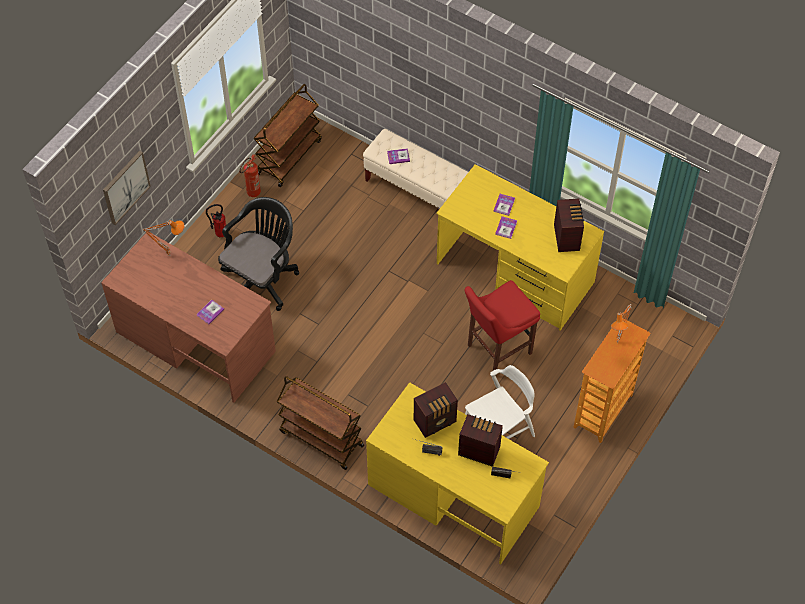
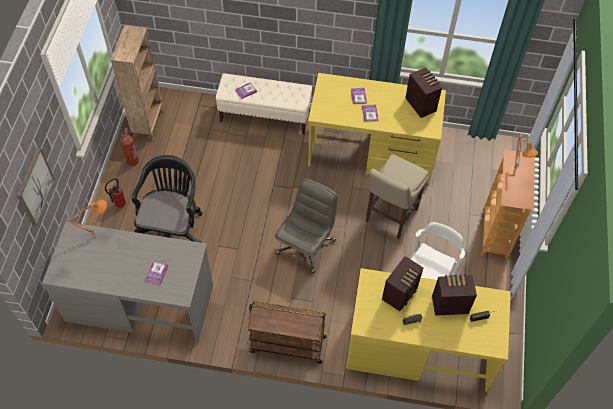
camera: 25 degrees left, 0 degrees up
(195, 340) = (139, 302): brown desk -> grey desk
(289, 156) = (149, 123): brown cart -> brown bookcase
(390, 347) = (306, 246): none -> grey office chair
(496, 350) = (390, 217): red stool -> beige stool

